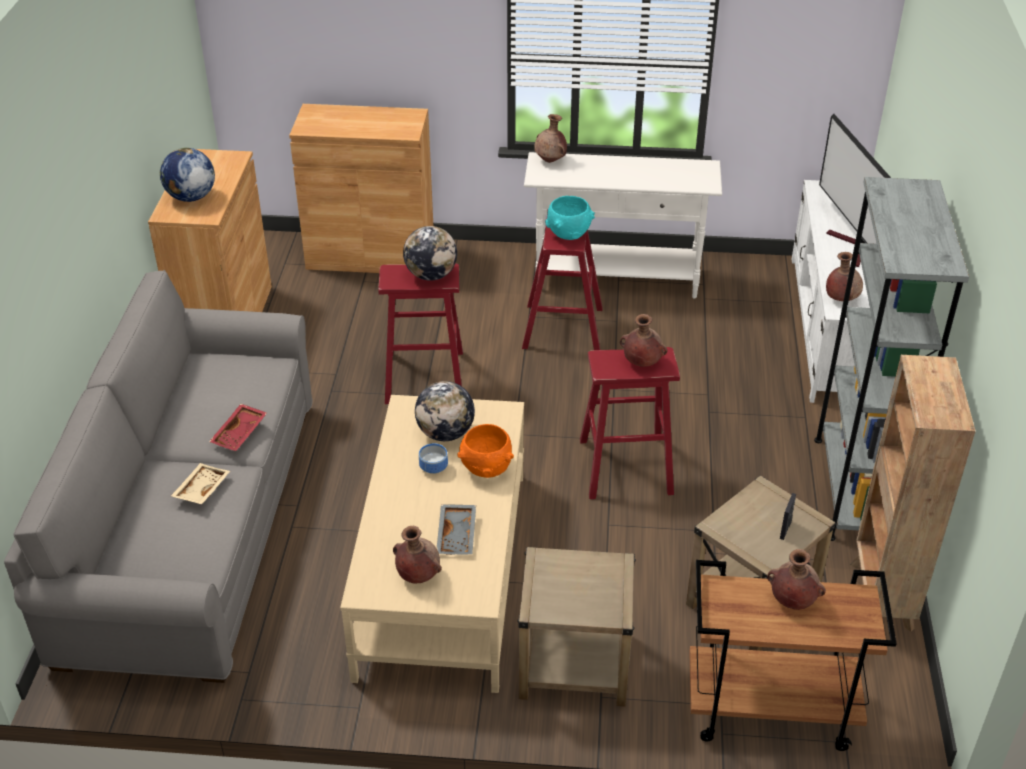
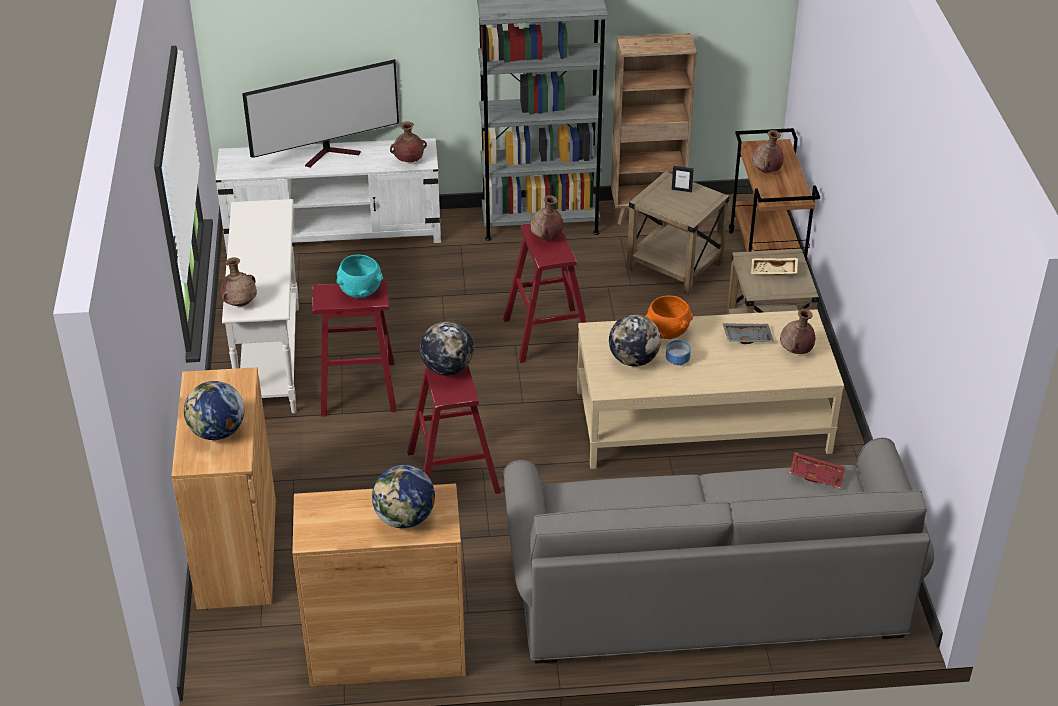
camera: 100 degrees left, 0 degrees up
(201, 489) = (752, 495): beige tray -> beige tray (773, 272)
(240, 433) = (672, 488): red tray -> red tray (816, 475)
(342, 121) = (217, 432): none -> globe

